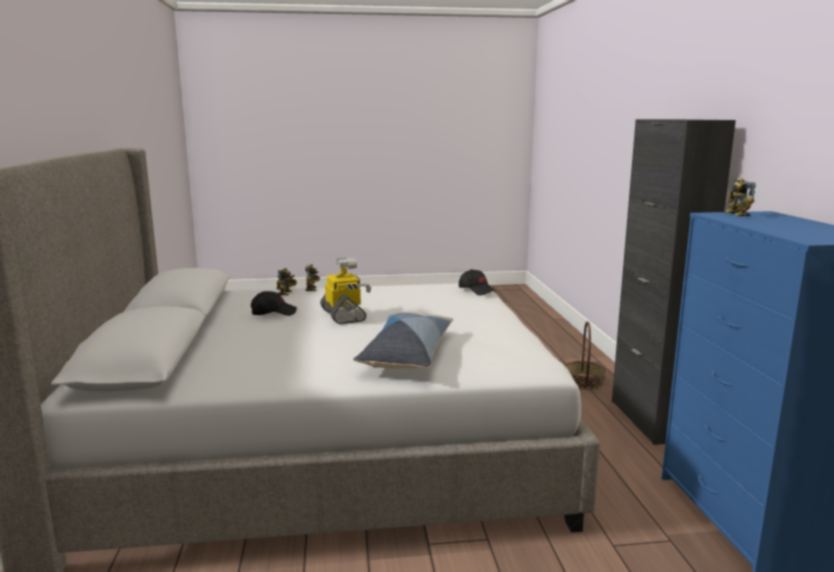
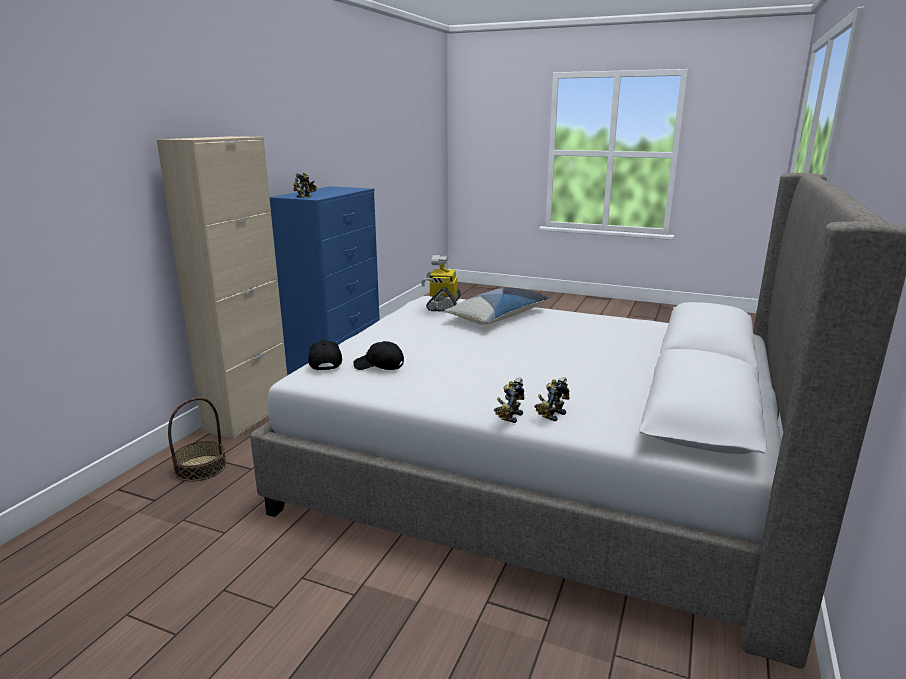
camera: 150 degrees left, 5 degrees up
(273, 313) = (583, 379): black cap -> black cap (379, 366)
(344, 315) = (511, 356): toy robot -> toy robot (443, 305)
(650, 420) = (248, 416): black cabinet -> beige cabinet

